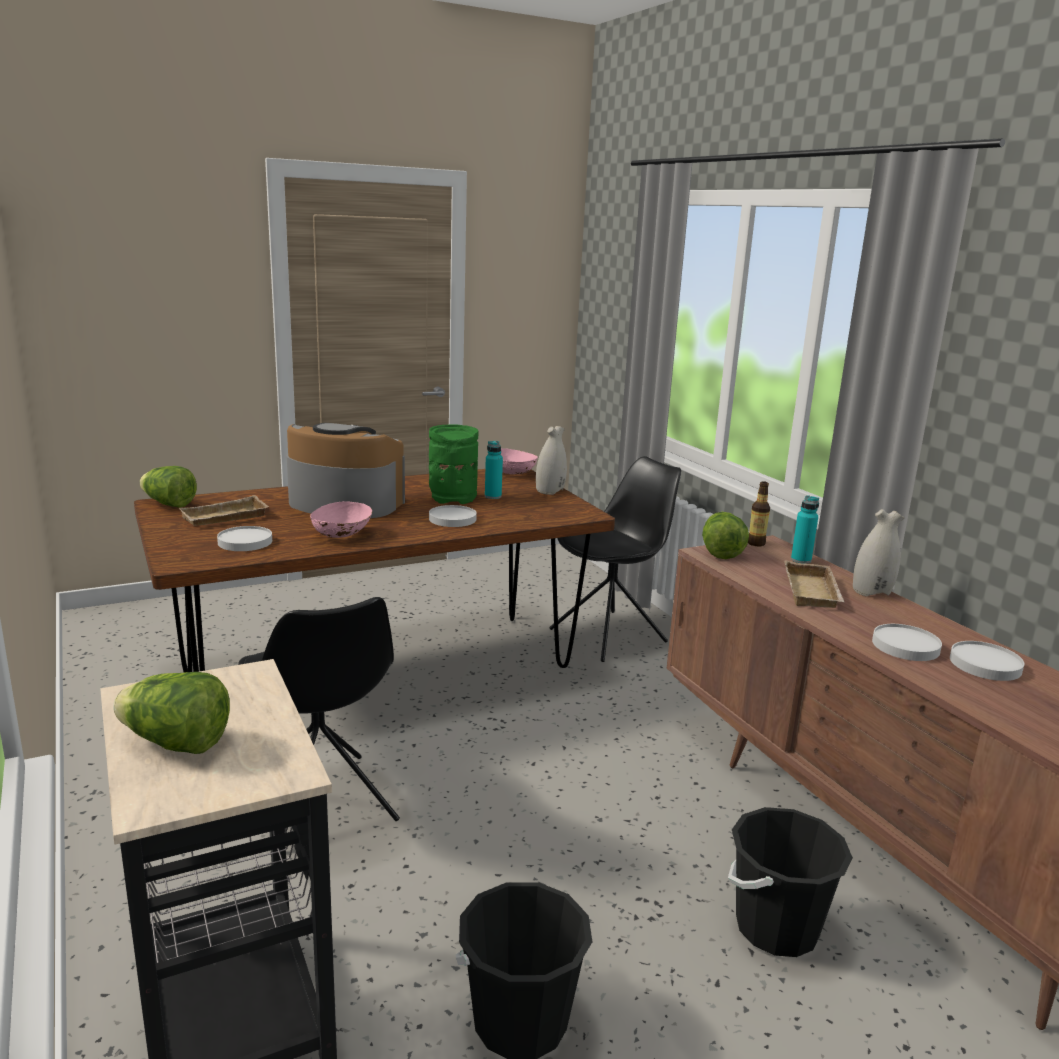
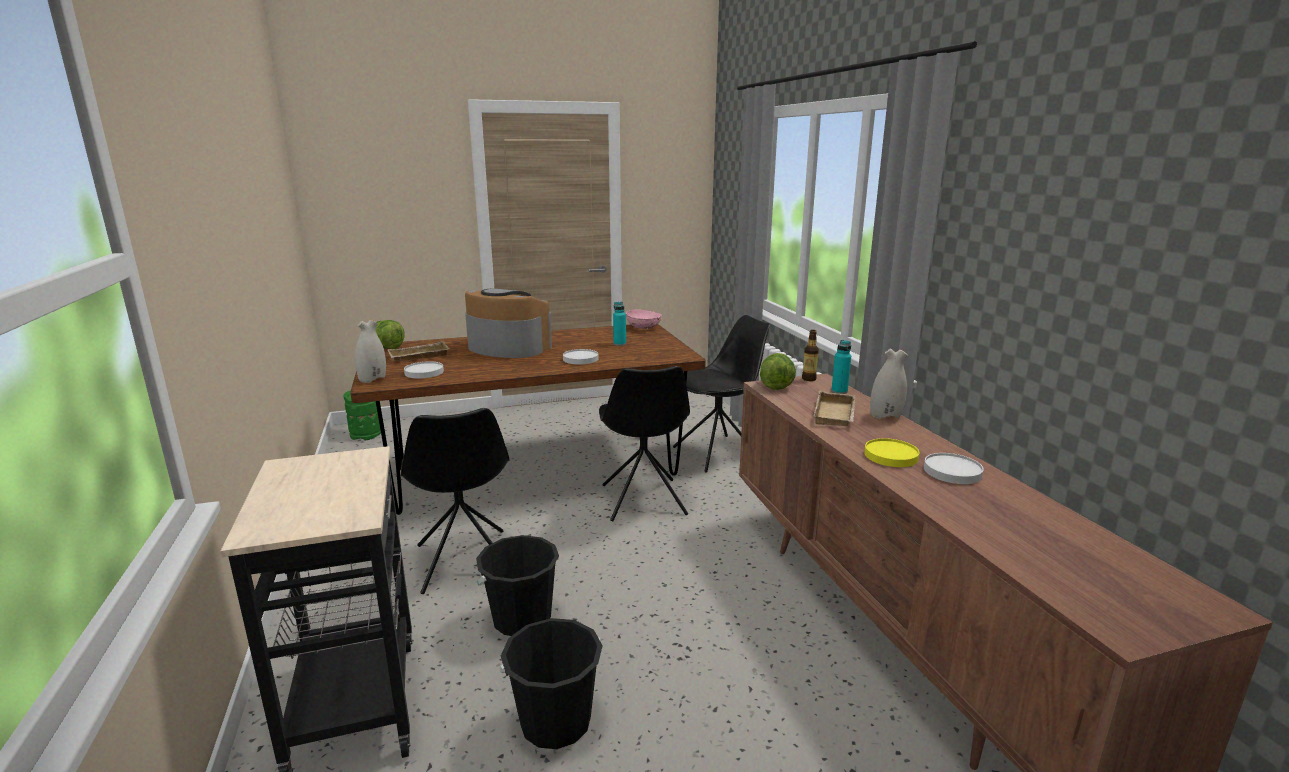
camera: 10 degrees right, 0 degrees up
(176, 743) = (293, 496): lettuce -> none
(342, 535) = (494, 369): pink bowl -> none
(453, 497) = (589, 344): green vase -> green vase (366, 434)
(535, 704) = (643, 501): none -> black chair
(550, 491) = (665, 340): white vase -> white vase (373, 379)
(776, 927) = (776, 673): black bucket -> black bucket (522, 619)
(905, 646) = (891, 455): white plate -> yellow plate

